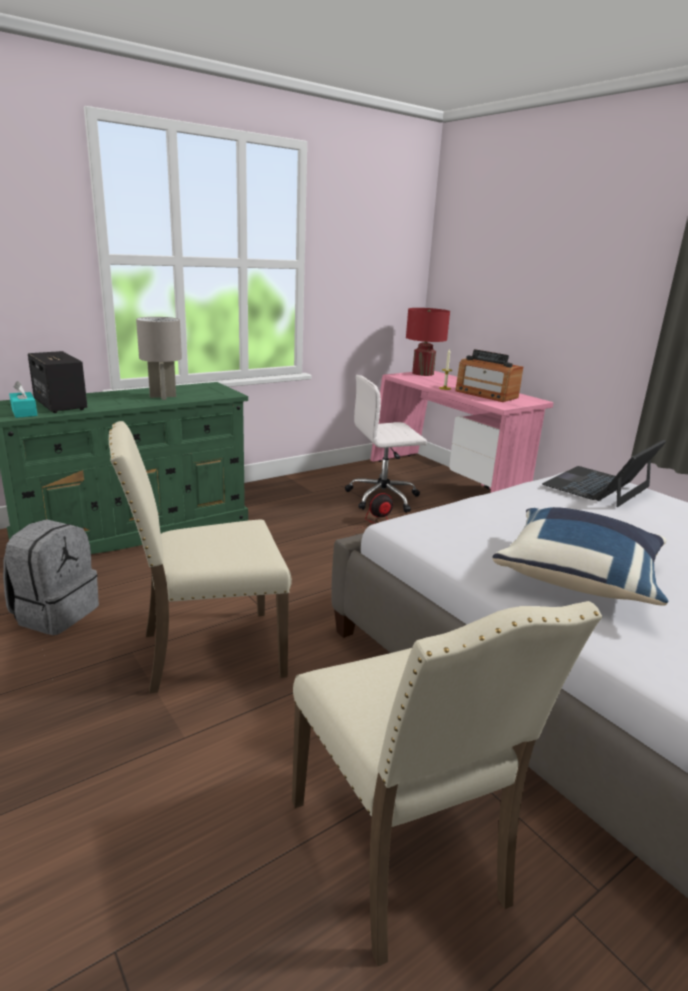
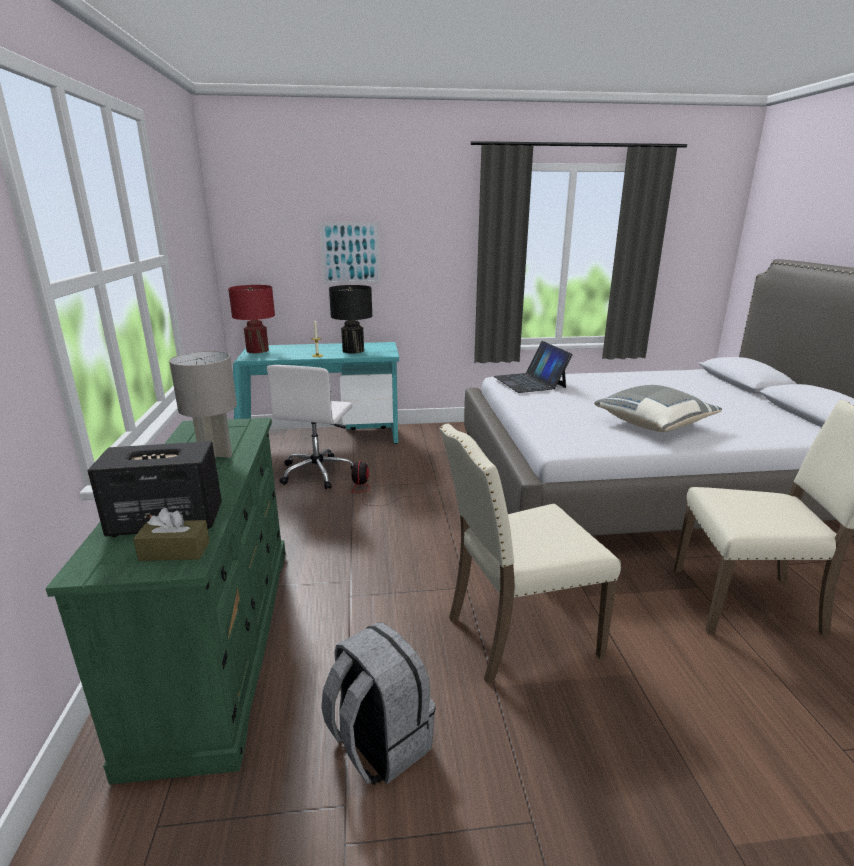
camera: 60 degrees left, 0 degrees up
(24, 412) = (175, 551): turquoise tissue box -> brown tissue box
(208, 652) = (518, 634): beige chair -> beige chair turned 60 degrees clockwise
(446, 481) = (321, 439): pink desk -> turquoise desk
(486, 394) = (353, 350): radio -> black table lamp
(532, 286) = (350, 253): none -> picture
(579, 577) = (652, 424): blue pillow -> grey pillow

